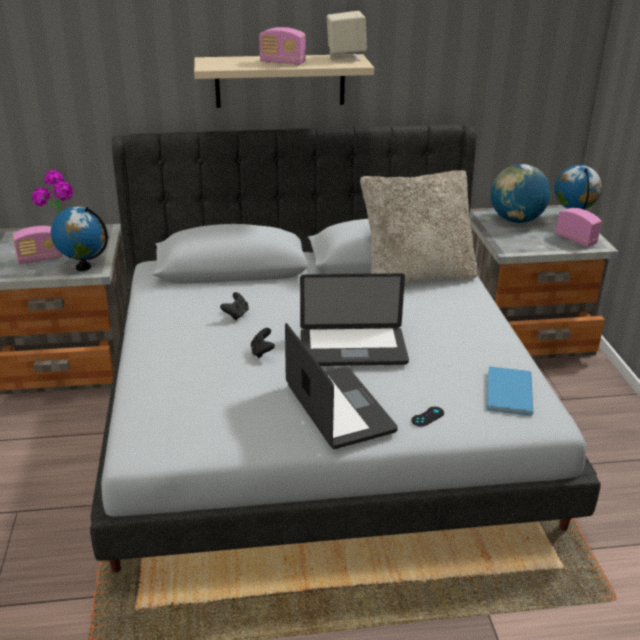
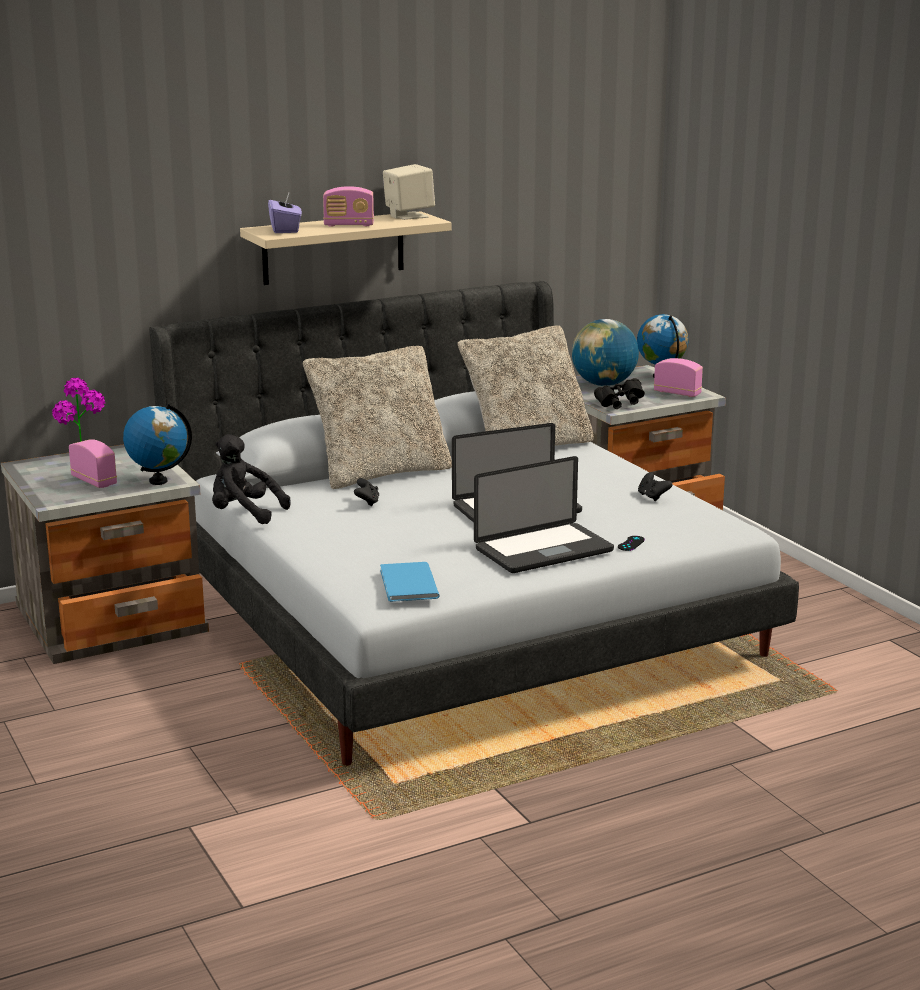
camera: 20 degrees left, 10 degrees down
(40, 259) = (94, 481): radio -> radio turned 90 degrees counterclockwise
(133, 308) = (244, 514): none -> black plush toy
(225, 62) = (285, 230): none -> purple tissue box
(262, 352) = (427, 524): black game controller -> black game controller (652, 497)
(277, 280) = (381, 471): none -> beige pillow
(339, 408) = (544, 550): laptop -> laptop turned 105 degrees clockwise
(507, 393) = (690, 518): blue book -> blue book (406, 585)
(516, 244) = (620, 404): none -> black binoculars

